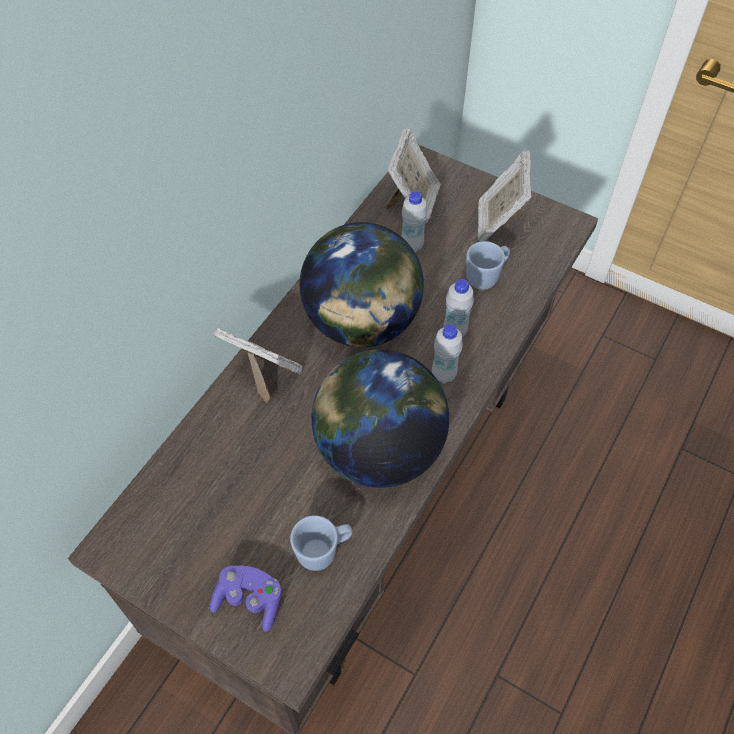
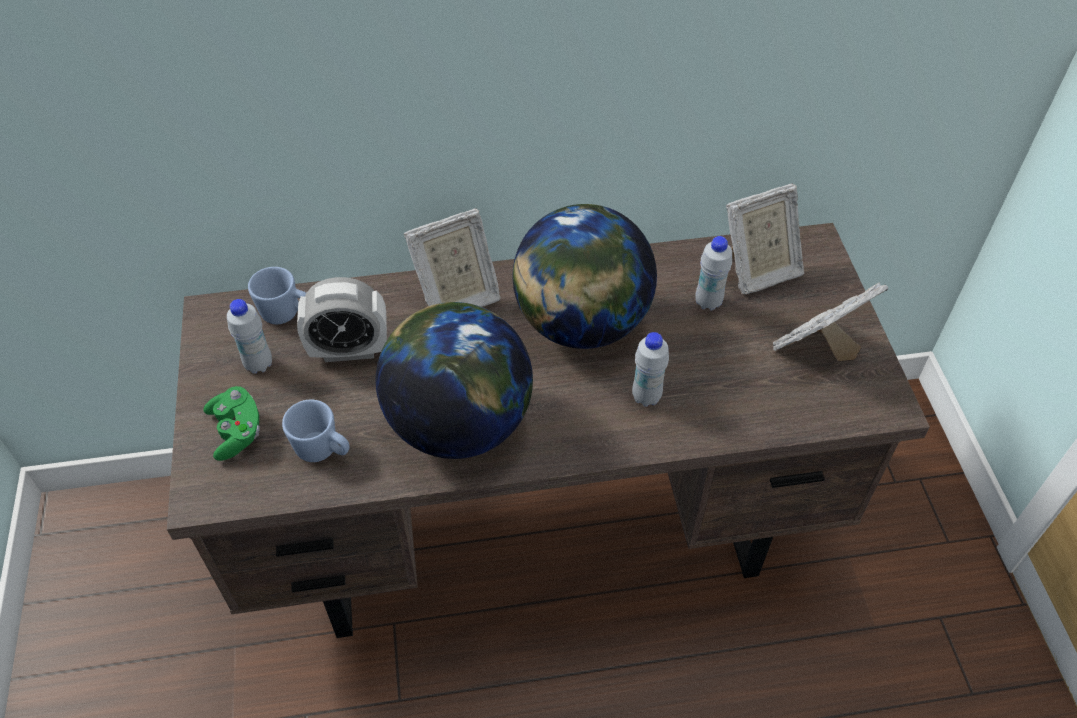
camera: 50 degrees right, 5 degrees down
(246, 475) = (349, 350): none -> alarm clock
(249, 601) = (236, 431): purple game controller -> green game controller
(265, 376) = (456, 297): picture frame -> picture frame turned 75 degrees clockwise
(443, 375) = (588, 420): white bottle -> white bottle (258, 364)
(486, 276) = (739, 380): blue mug -> blue mug (287, 314)

